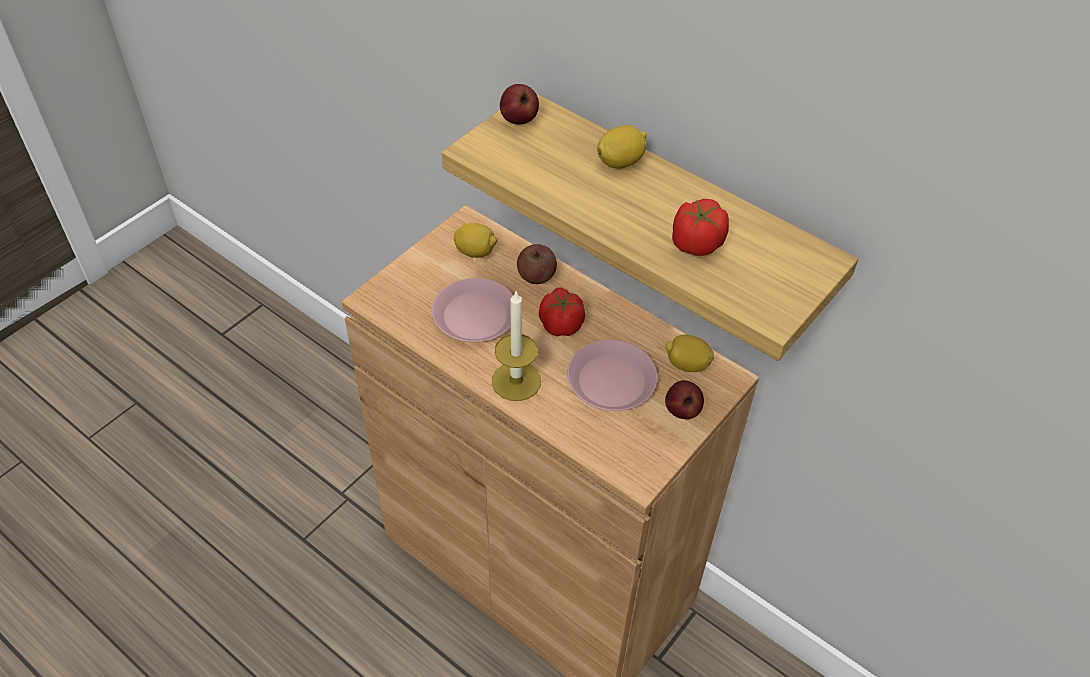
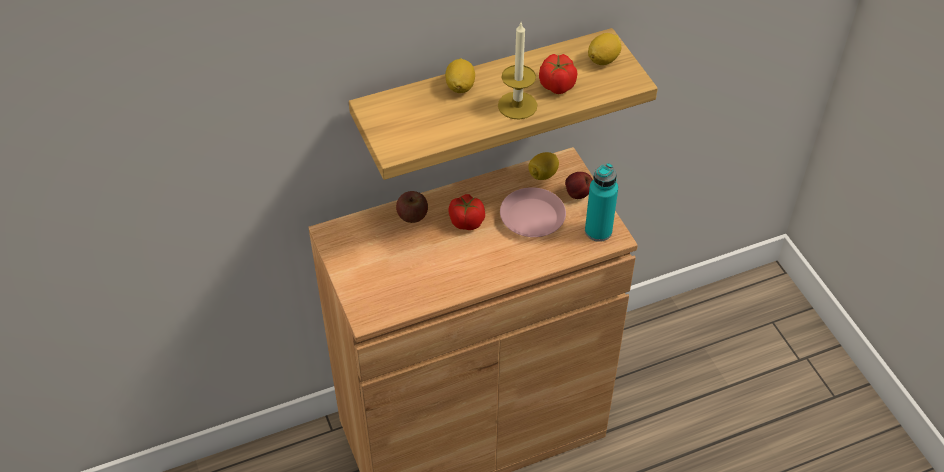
camera: 60 degrees left, 0 degrees up
(475, 252) = (363, 239): lemon -> lemon (603, 59)
(475, 316) = (426, 264): pink plate -> none
(516, 381) = (500, 265): candle -> candle (517, 105)
(518, 120) = (380, 117): apple -> none
(637, 456) = (598, 231): none -> turquoise bottle

